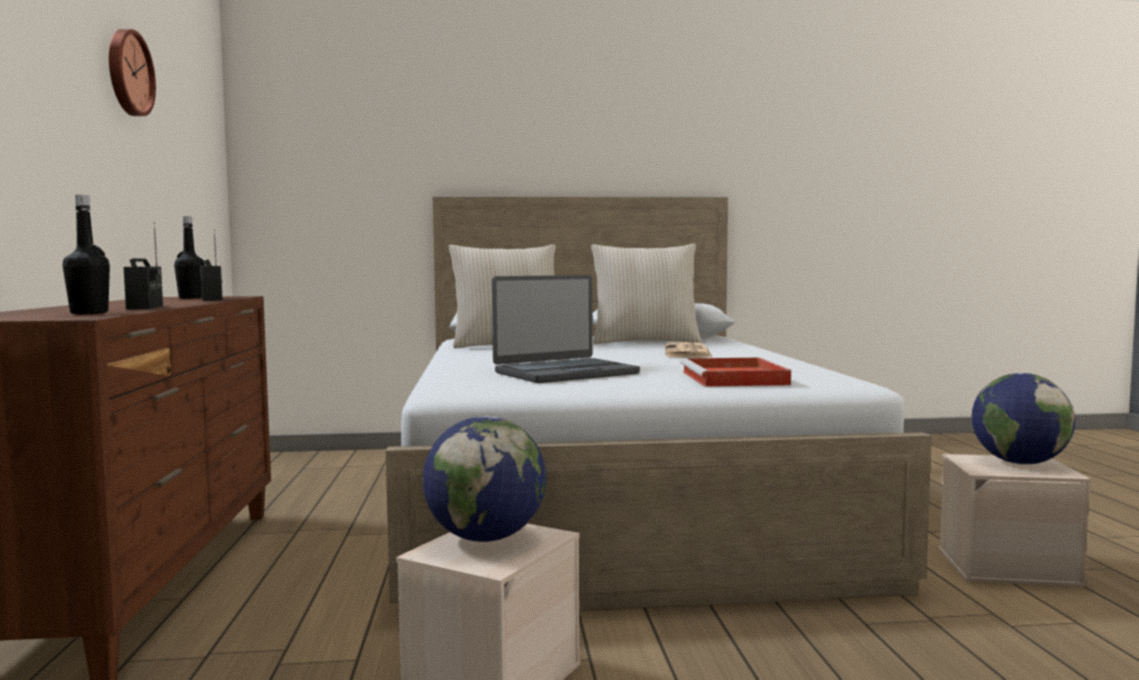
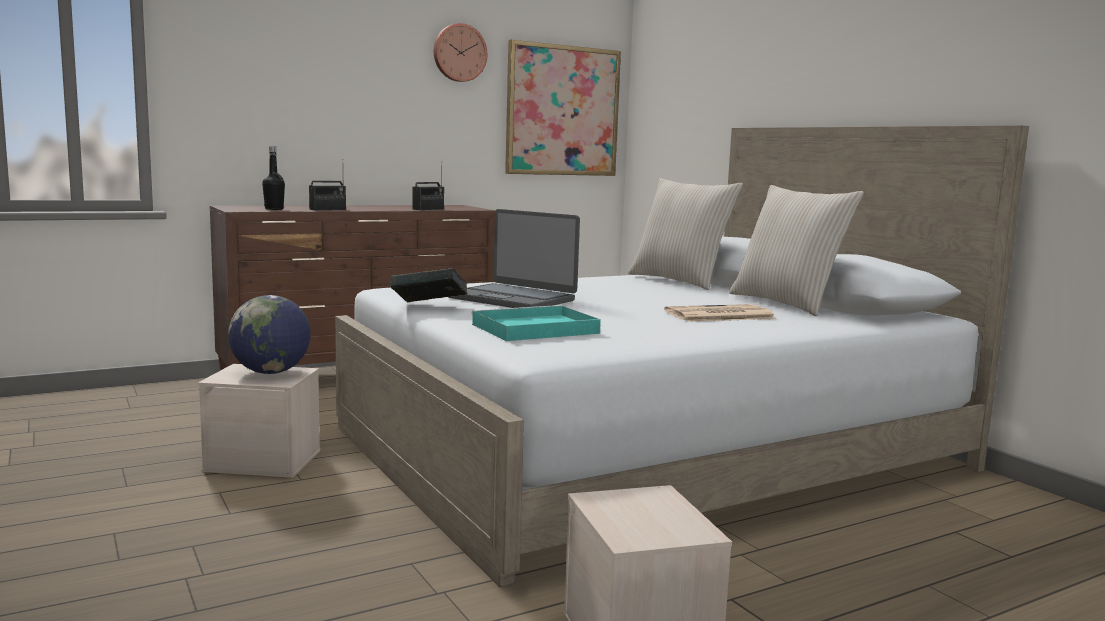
camera: 65 degrees right, 5 degrees up
(191, 298) = (447, 207): black bottle -> none
(197, 170) = (562, 111): none -> picture
(590, 389) = (429, 306): none -> book
(735, 378) = (533, 329): red tray -> turquoise tray
(1019, 463) = (662, 520): globe -> none

